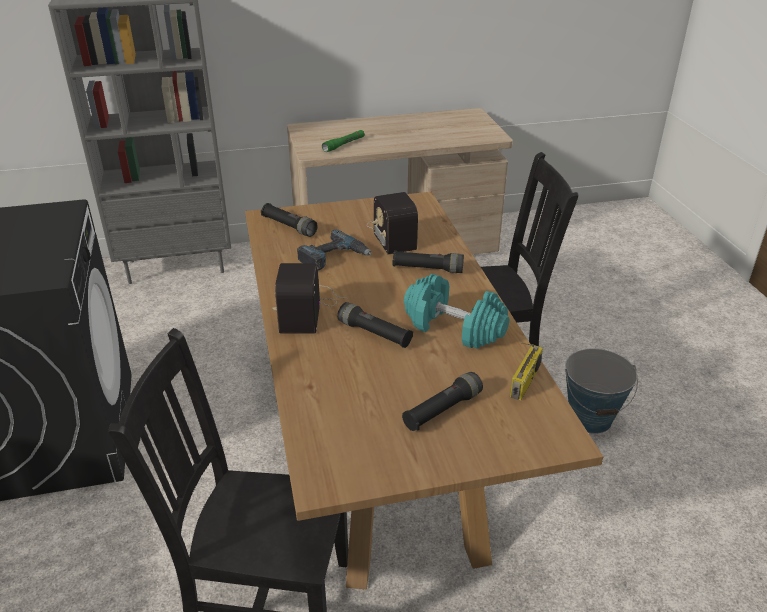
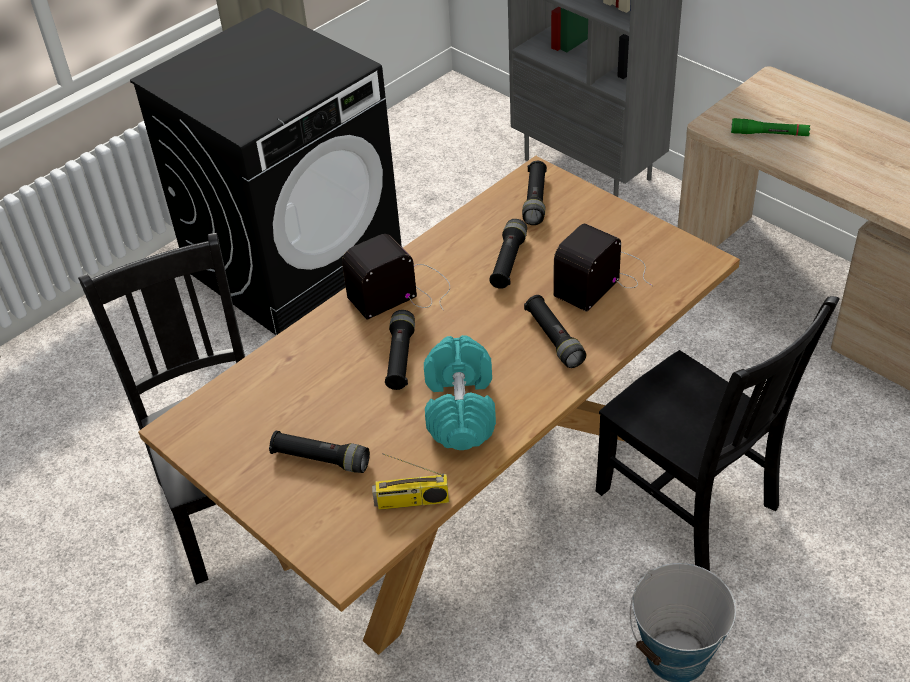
camera: 60 degrees right, 10 degrees up
(334, 257) = (508, 262): power drill -> black flashlight

